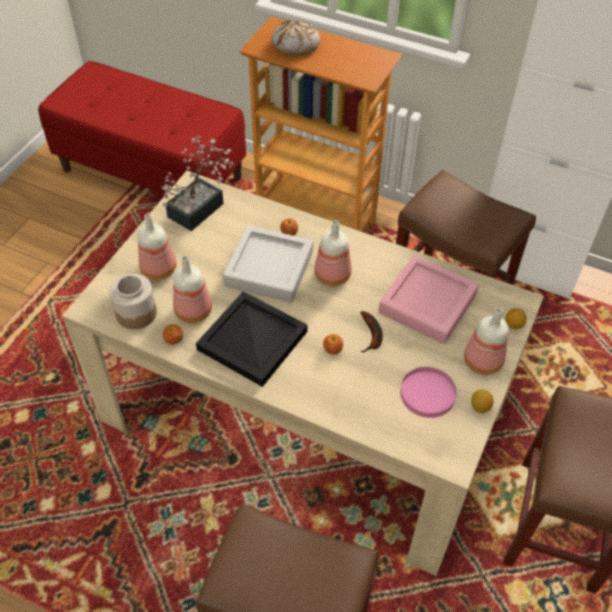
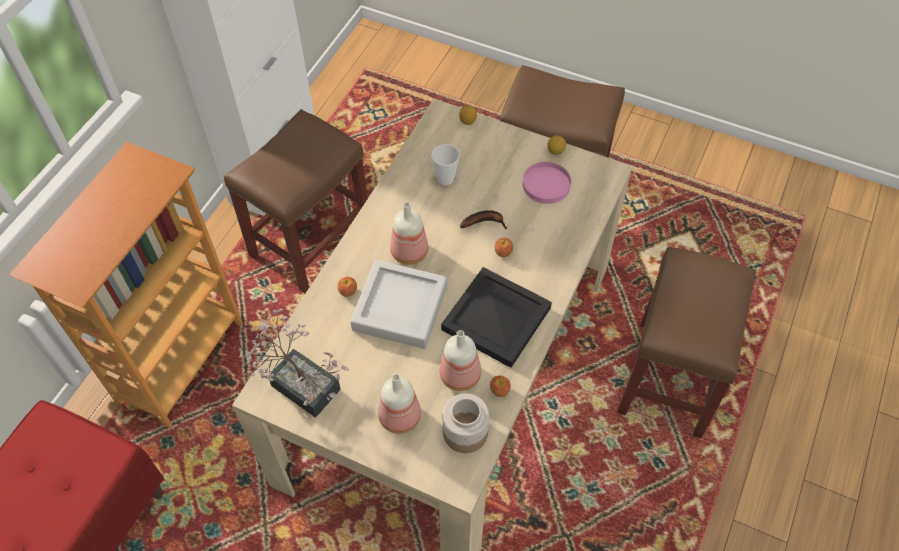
camera: 90 degrees left, 5 degrees up
(295, 44) = (83, 244): bread -> none
(427, 304) = (445, 179): pink tray -> cup
(482, 362) = (509, 146): bottle -> none

